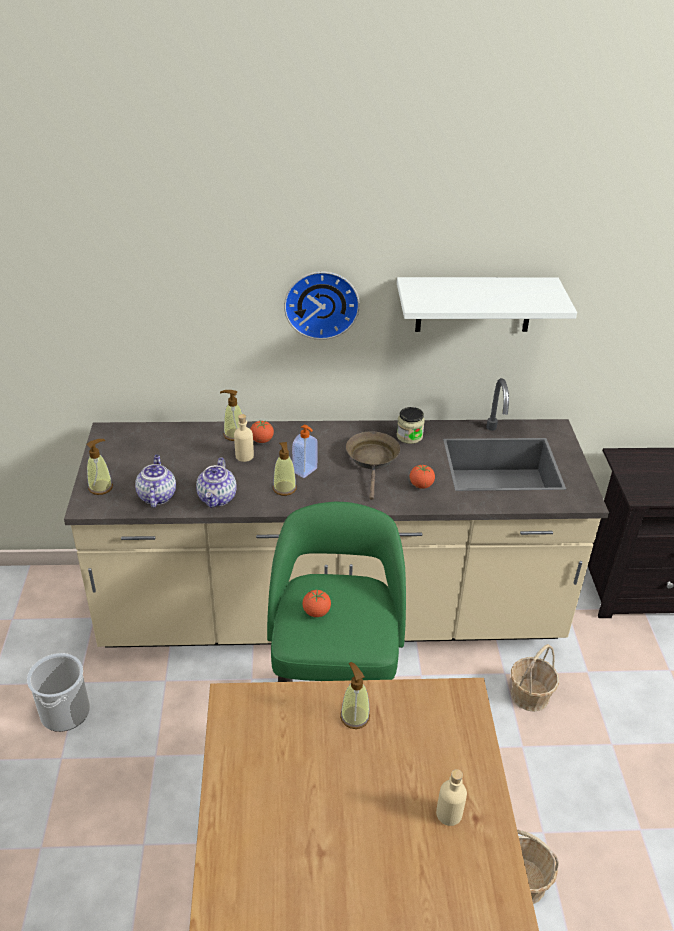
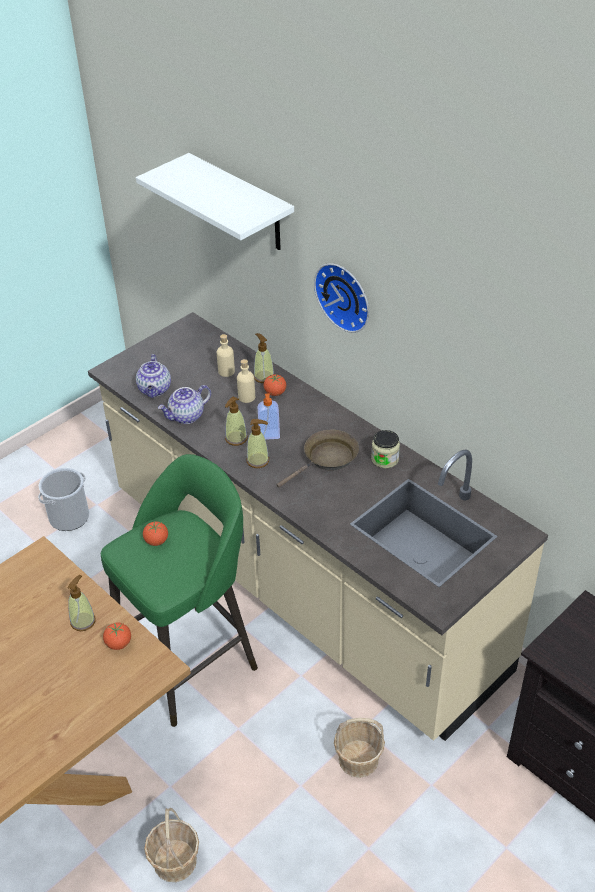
camera: 50 degrees right, 5 degrees up
(101, 487) = (133, 362): soap dispenser -> soap dispenser (258, 461)
(156, 496) = (155, 390): teapot -> teapot turned 135 degrees clockwise
(421, 485) = (330, 502): tomato -> tomato (118, 643)
(449, 814) = (46, 719): beige bottle -> beige bottle (226, 371)
(474, 304) = (467, 363): white shelf -> white shelf (241, 204)

